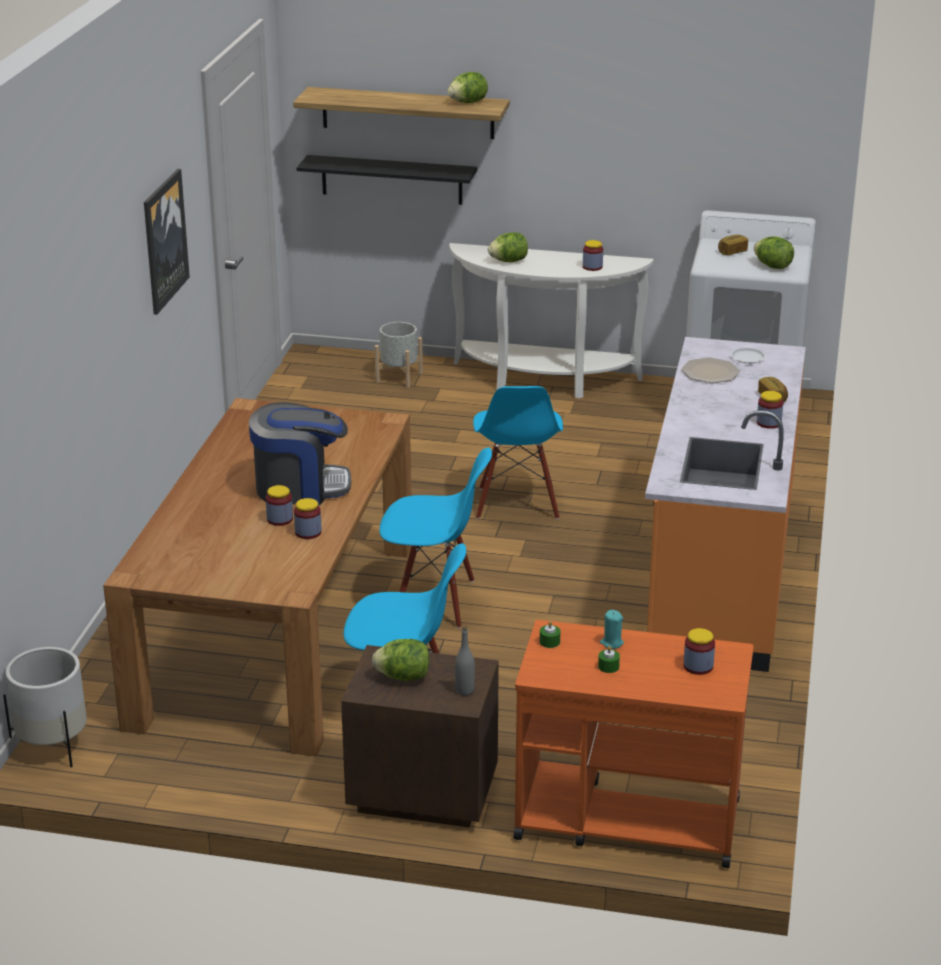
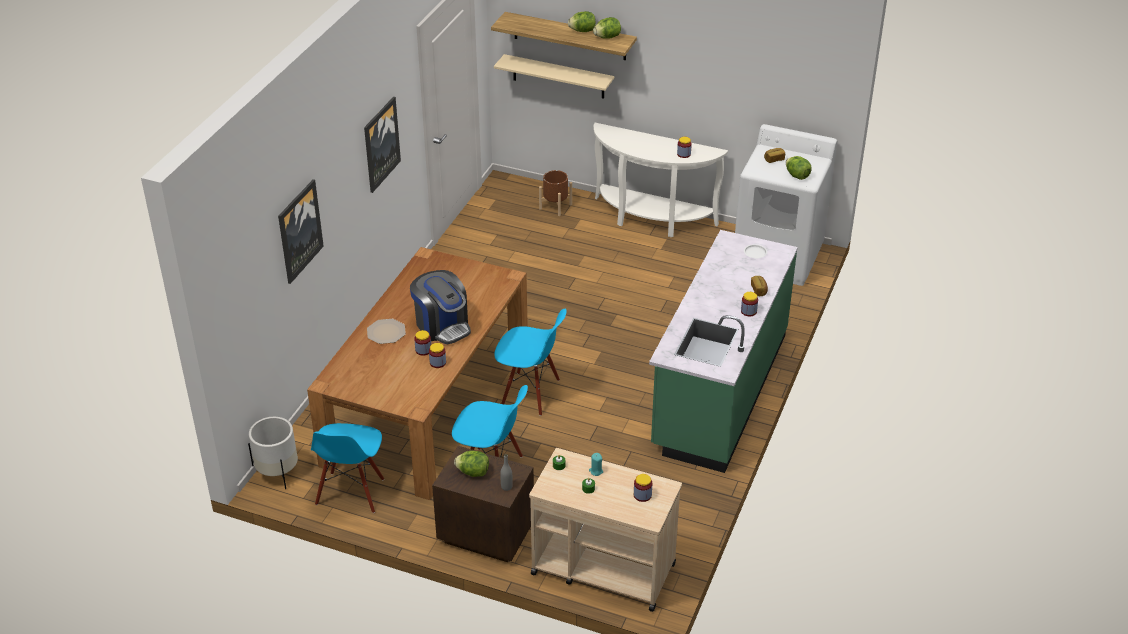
camera: 10 degrees right, 10 degrees up
(65, 341) = (299, 231): none -> picture
(300, 487) = (442, 326): coffee machine -> coffee machine turned 45 degrees clockwise
(391, 179) = (558, 77): black shelf -> beige shelf
(398, 377) = (555, 206): grey planter -> brown planter
(509, 261) = (629, 143): lettuce -> lettuce (582, 31)
(517, 503) = (604, 321): blue chair -> blue chair (351, 492)
(626, 818) = (602, 568): orange cart -> beige cart
(710, 372) = (726, 263): plate -> plate (386, 332)
(719, 571) = (719, 390): orange counter -> green counter

